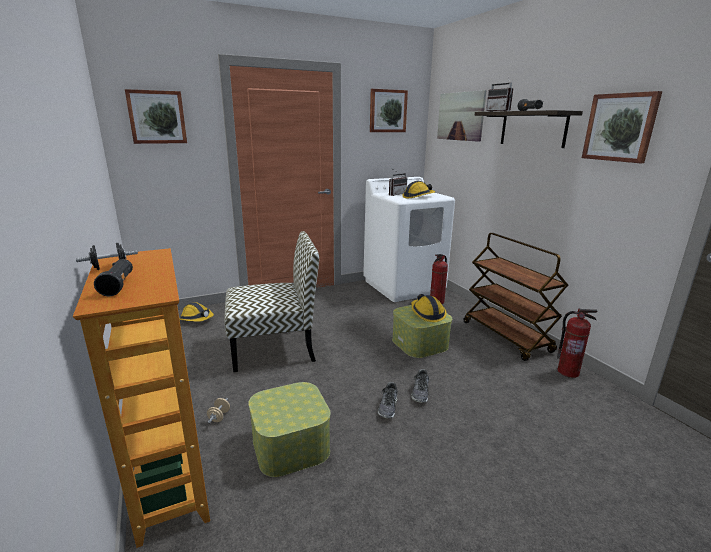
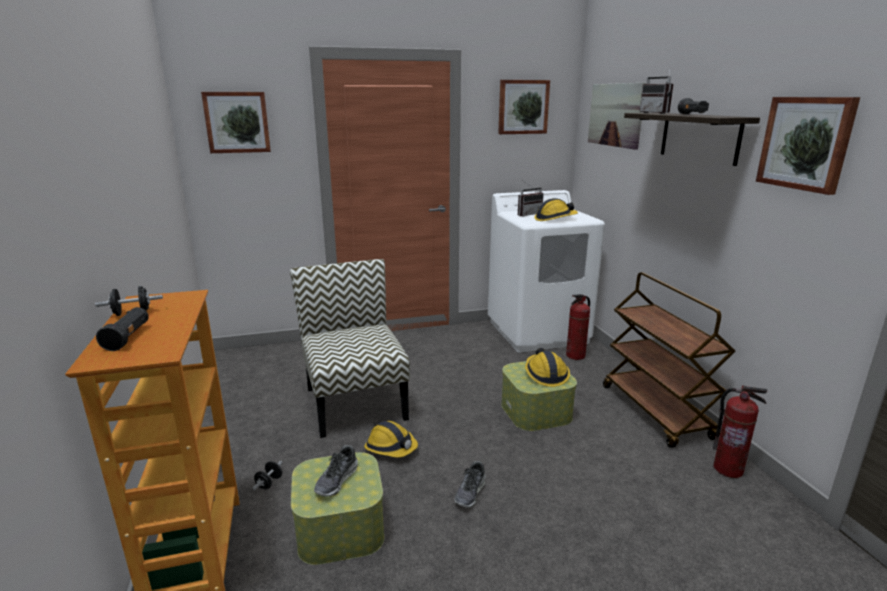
camera: 10 degrees right, 0 degrees up
(197, 319) = (275, 359): hard hat -> hard hat (391, 448)
(219, 417) = (269, 483): beige dumbbell -> black dumbbell
(274, 347) = (354, 402): chair -> chair turned 105 degrees counterclockwise
(420, 393) = (517, 478): shoe -> shoe (337, 480)

